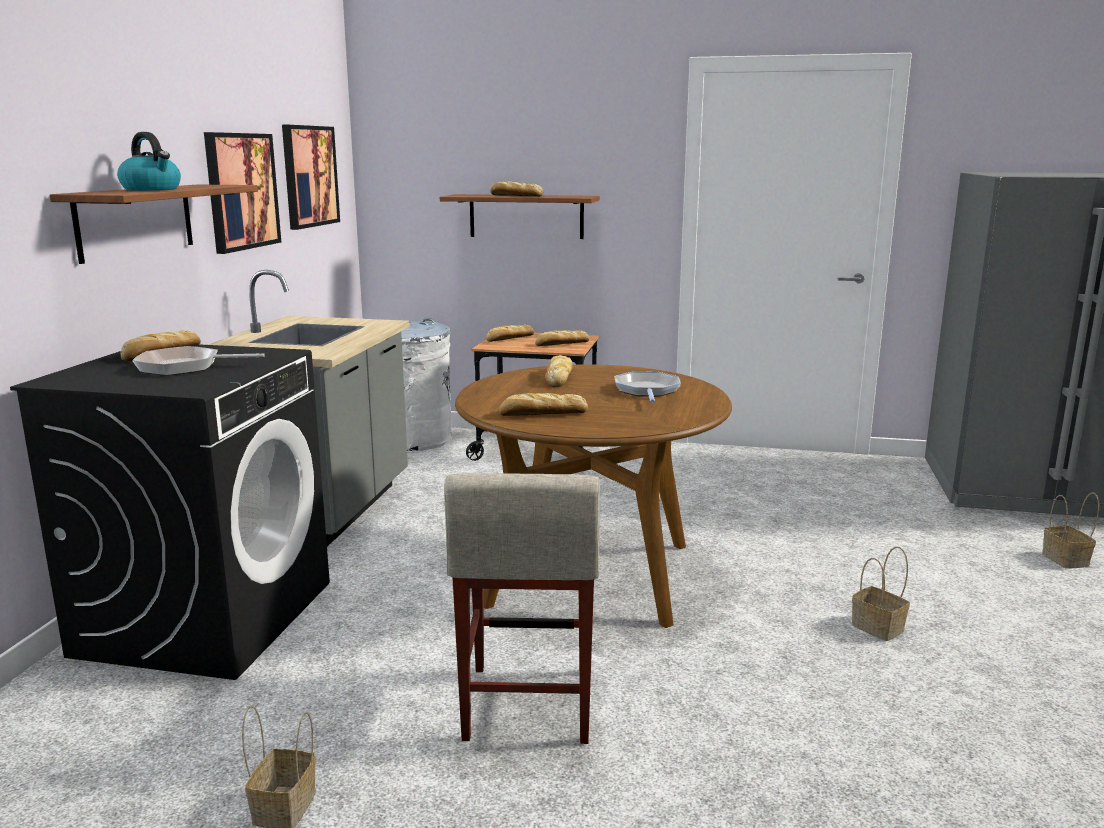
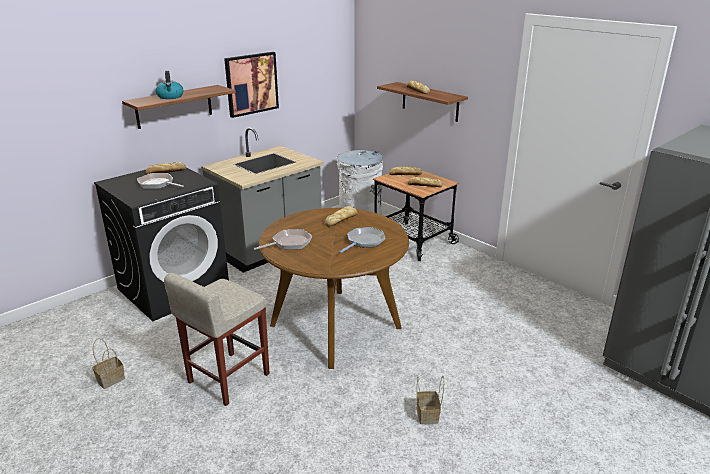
camera: 35 degrees right, 10 degrees up
(309, 176) = (310, 68): picture -> none
(541, 414) = (289, 243): bread -> frying pan
(1067, 560) = (618, 429): basket -> none

